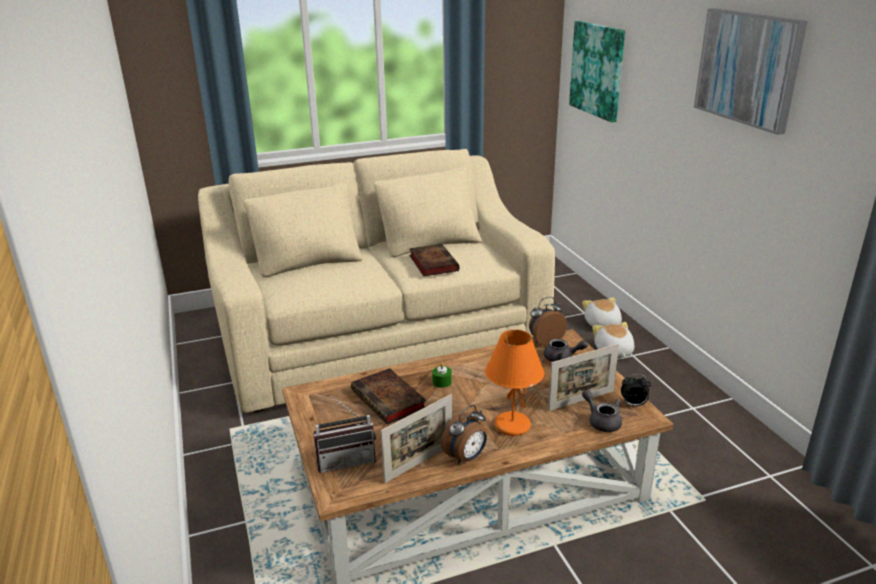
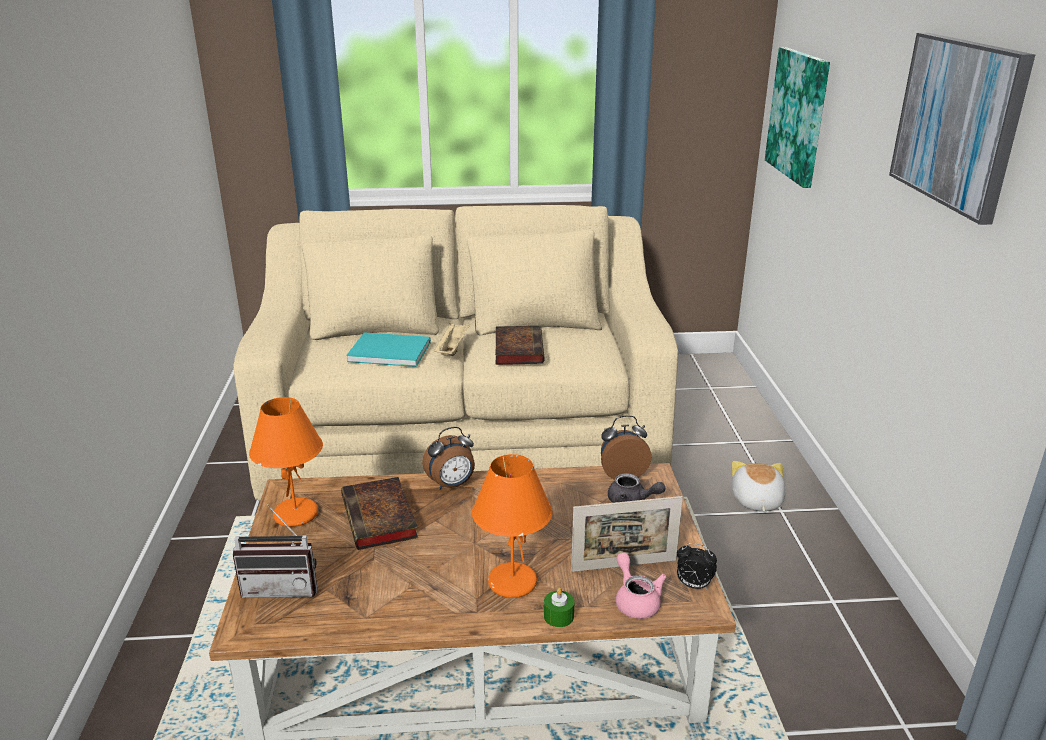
camera: 15 degrees right, 0 degrees up
(322, 408) = (295, 514): none -> orange table lamp
(334, 277) = (388, 351): none -> turquoise book
(382, 269) = (452, 349): none -> beige tray
(419, 463) = (366, 609): picture frame -> none
(442, 382) = (458, 506): green candle -> green candle (558, 616)
(466, 457) = (428, 614): alarm clock -> alarm clock (451, 485)
(602, 325) = (757, 462): plush toy -> none
(602, 421) = (635, 600): grey teapot -> pink teapot

